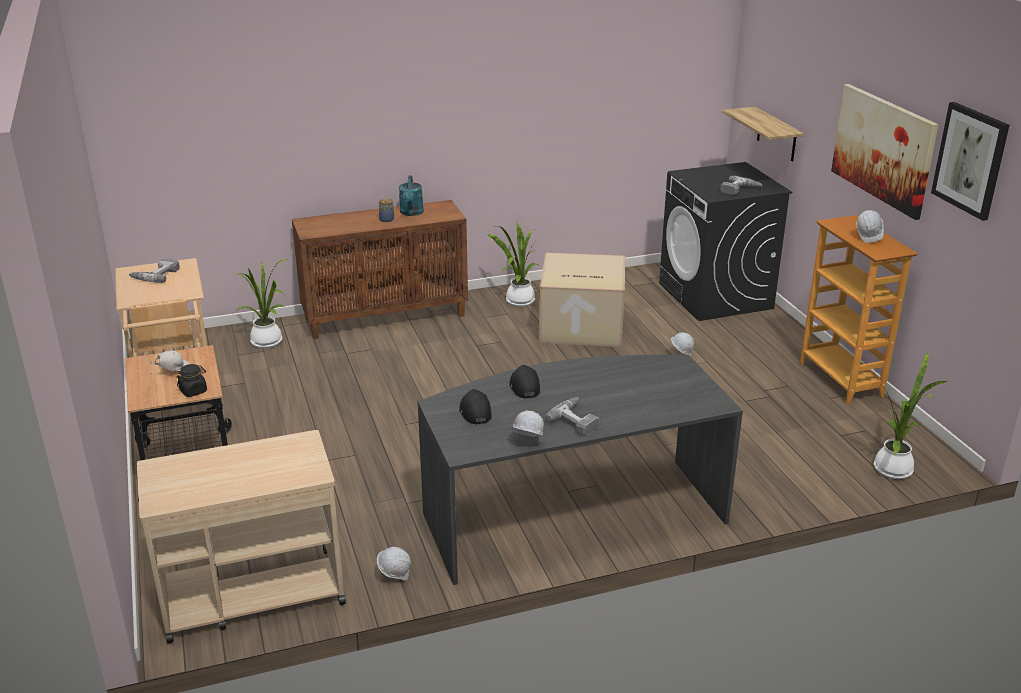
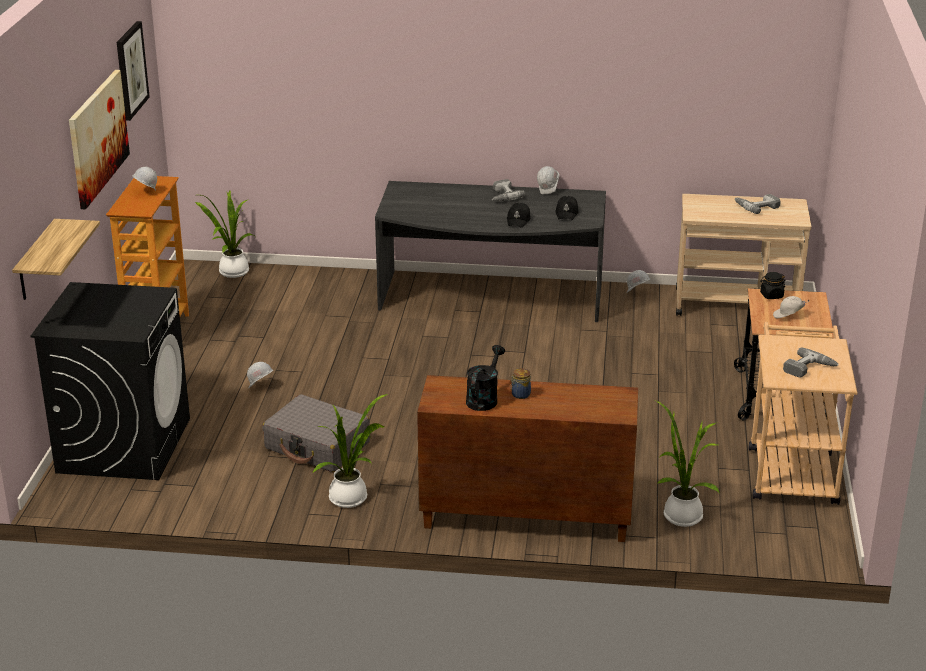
camera: 155 degrees left, 0 degrees up
(411, 213) = (484, 398): turquoise watering can -> black watering can
(580, 326) = (317, 446): cardboard box -> grey suitcase
(740, 190) = (117, 295): power drill -> power drill (756, 206)

